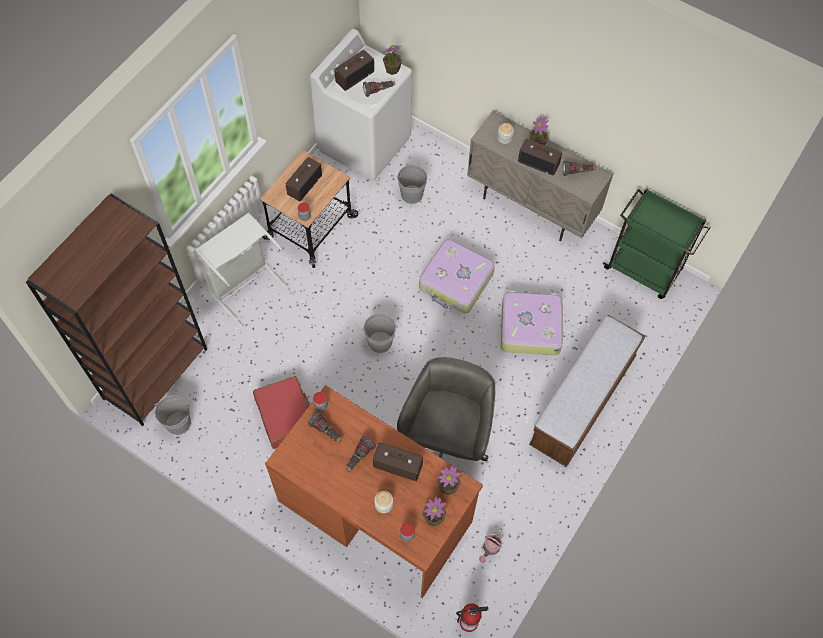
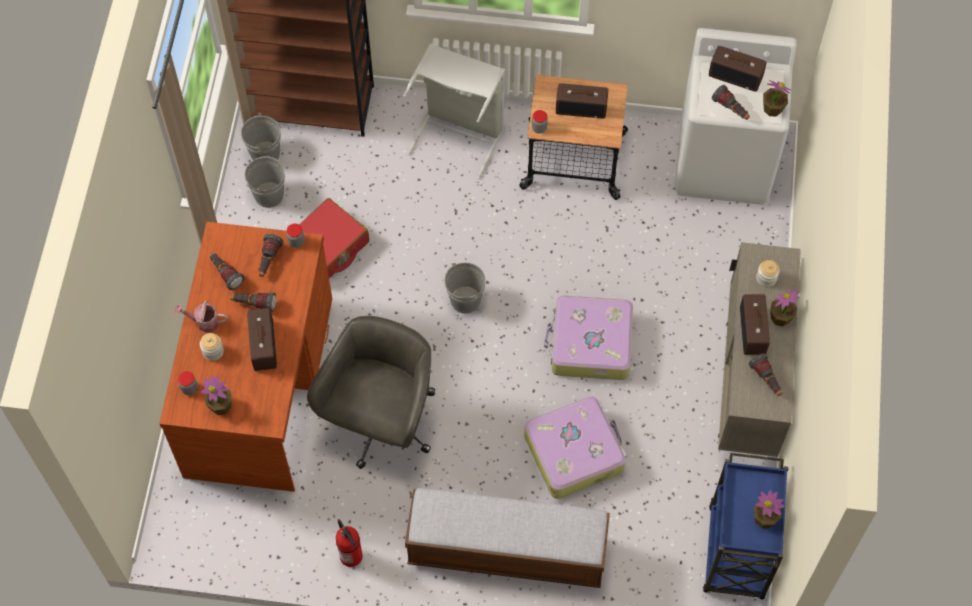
camera: 65 degrees right, 0 degrees up
(320, 468) = (225, 273): none -> flashlight
(411, 194) = (684, 243): grey bucket -> grey bucket (269, 194)
(447, 438) = (381, 422): grey office chair -> grey office chair turned 60 degrees counterclockwise
(448, 486) = (263, 405): potted plant -> potted plant (764, 519)
(469, 622) = (178, 537): fire extinguisher -> fire extinguisher (352, 556)
(490, 548) = (271, 524): watering can -> watering can (204, 322)
(644, 270) = (735, 554): green cart -> blue cart

